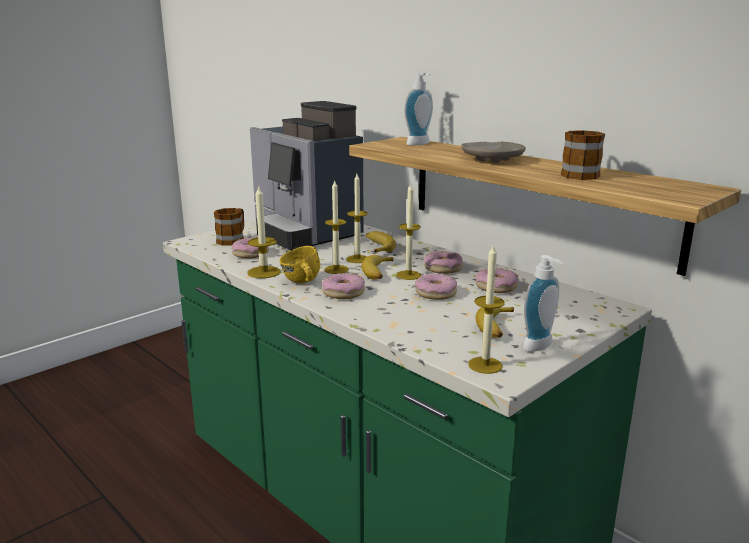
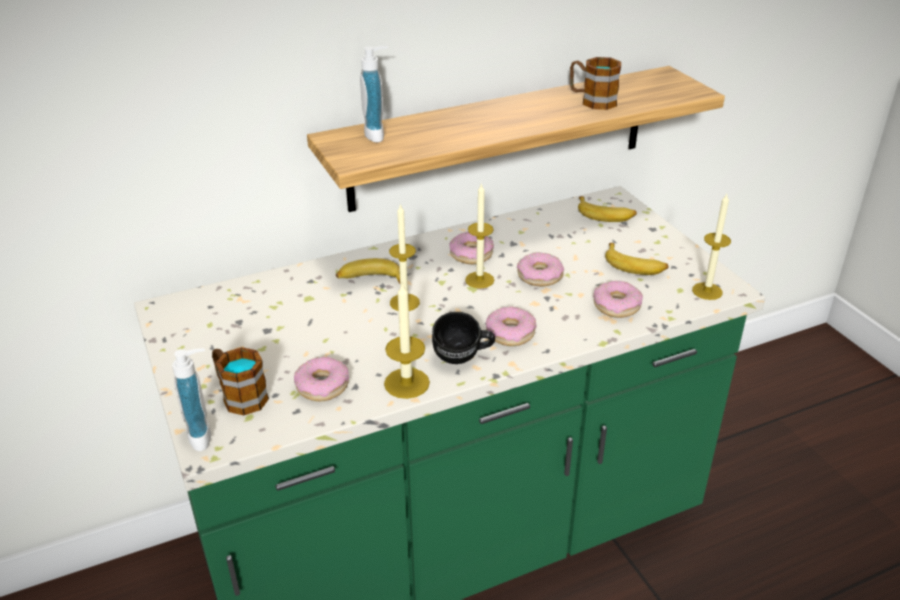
camera: 70 degrees left, 15 degrees up
(301, 283) = (463, 358): yellow mug -> black mug
(304, 232) = (262, 325): coffee machine -> none
(336, 269) = (432, 324): candle -> none
(378, 273) = (461, 297): banana -> banana (605, 215)
(492, 159) = (502, 119): beige plate -> none
(496, 287) = (540, 239): donut -> donut (616, 306)
(541, 347) = (680, 256): soap dispenser -> soap dispenser (205, 435)

